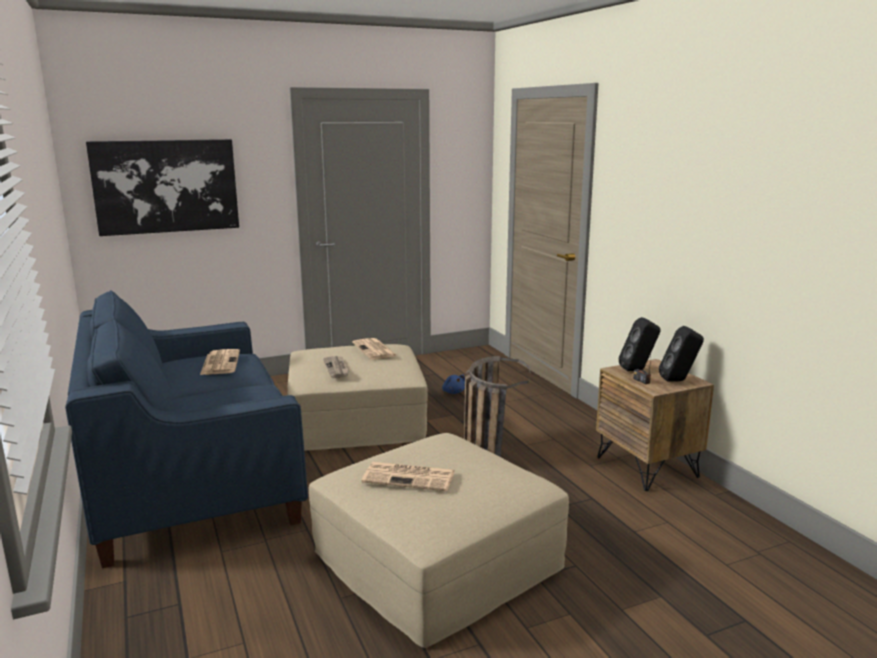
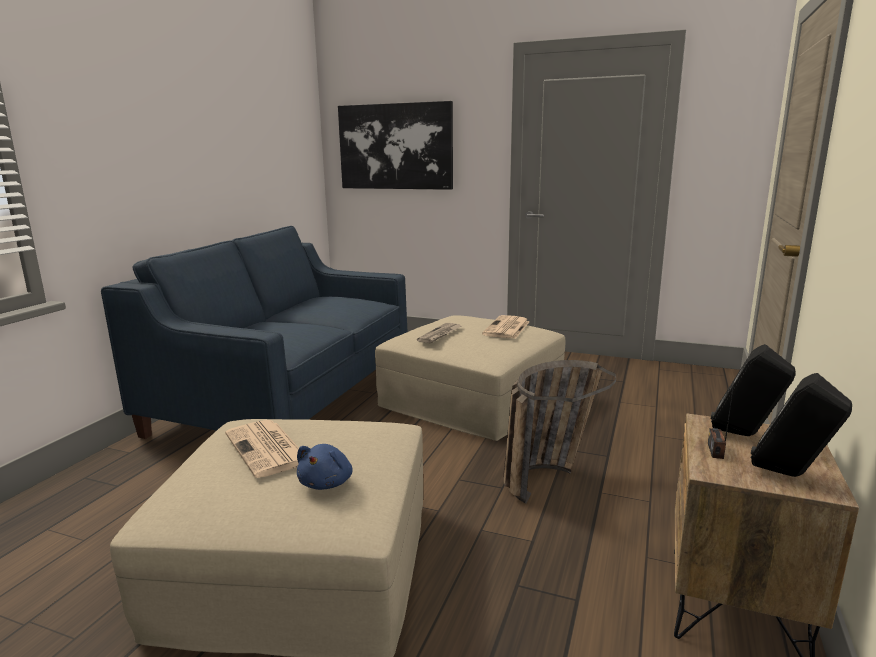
camera: 45 degrees right, 0 degrees up
(220, 363) = (344, 304): newspaper -> none
(453, 392) = (612, 405): blue plush toy -> blue plush toy (327, 483)

